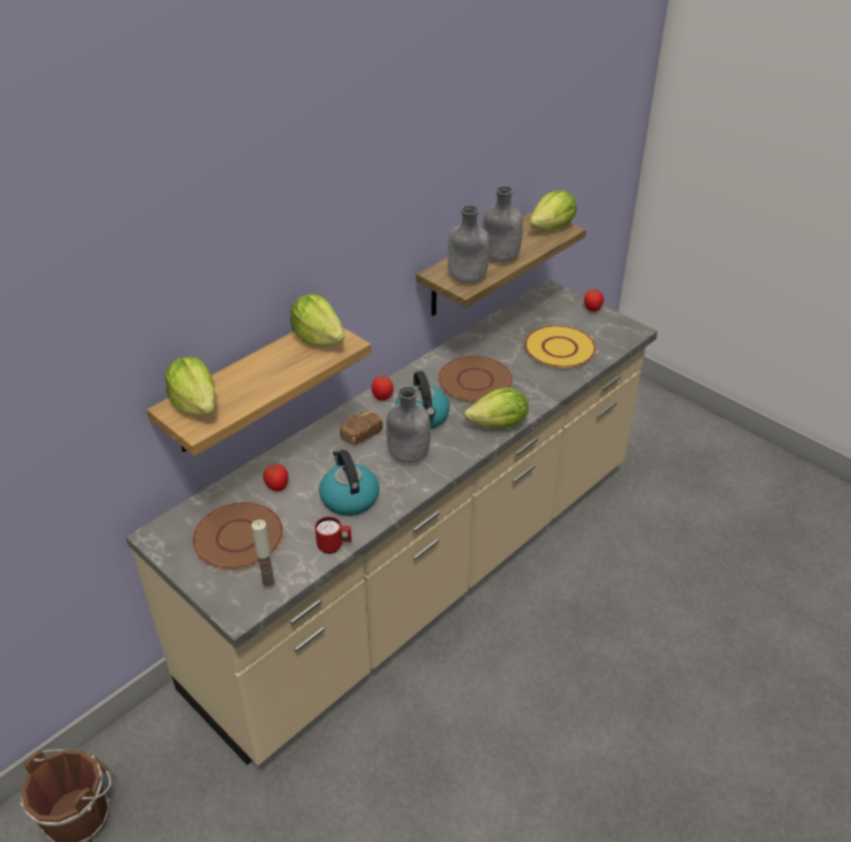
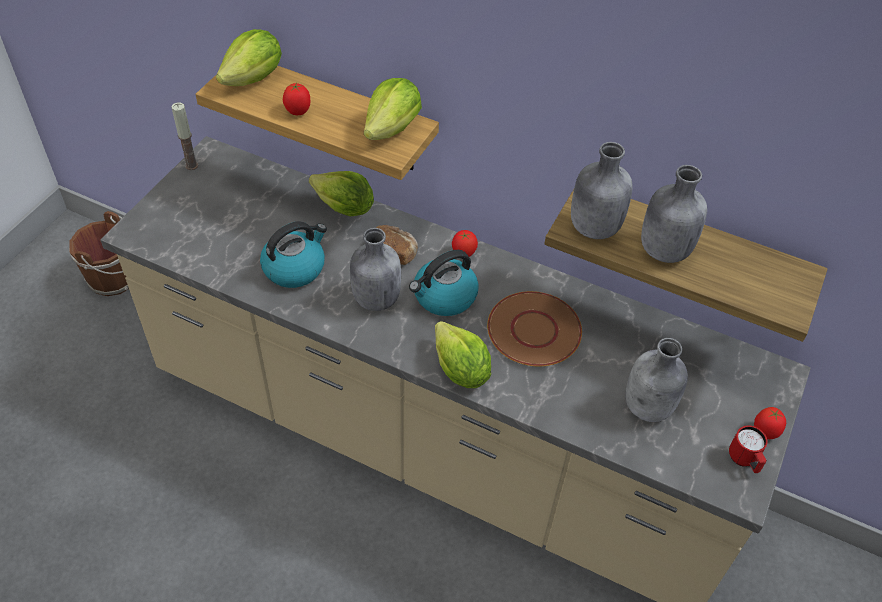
camera: 70 degrees right, 10 degrees up
(239, 537) = (221, 205): brown plate -> none
(268, 583) = (168, 241): candle -> candle (191, 165)
(277, 487) = (293, 211): tomato -> tomato (298, 112)
(334, 546) = (225, 274): red mug -> red mug (744, 461)
(552, 228) = (781, 293): lettuce -> lettuce (344, 208)
(560, 348) = (648, 407): yellow plate -> grey bottle

